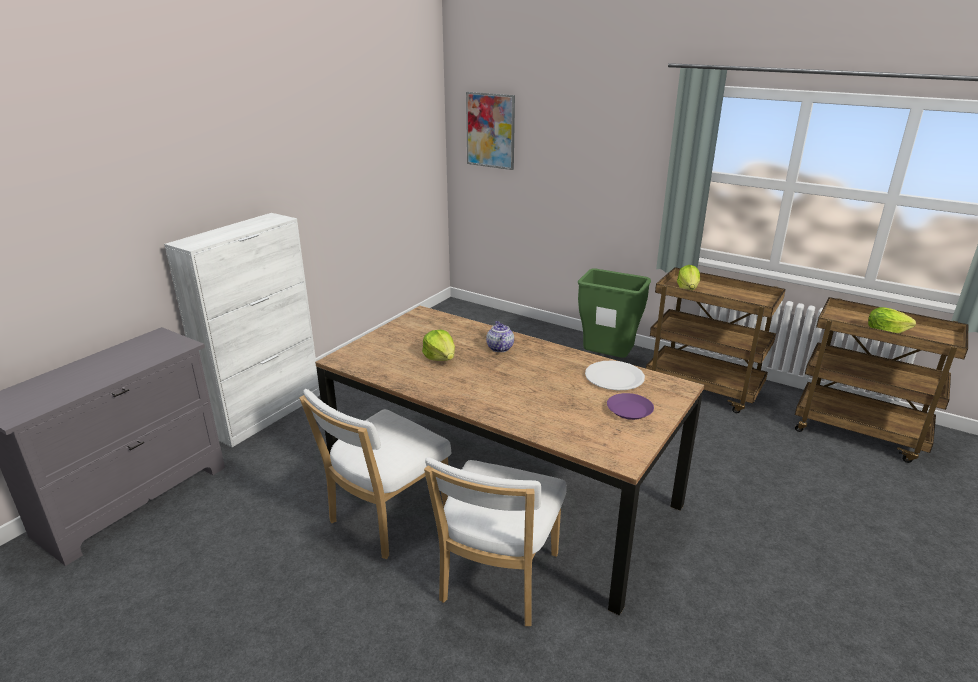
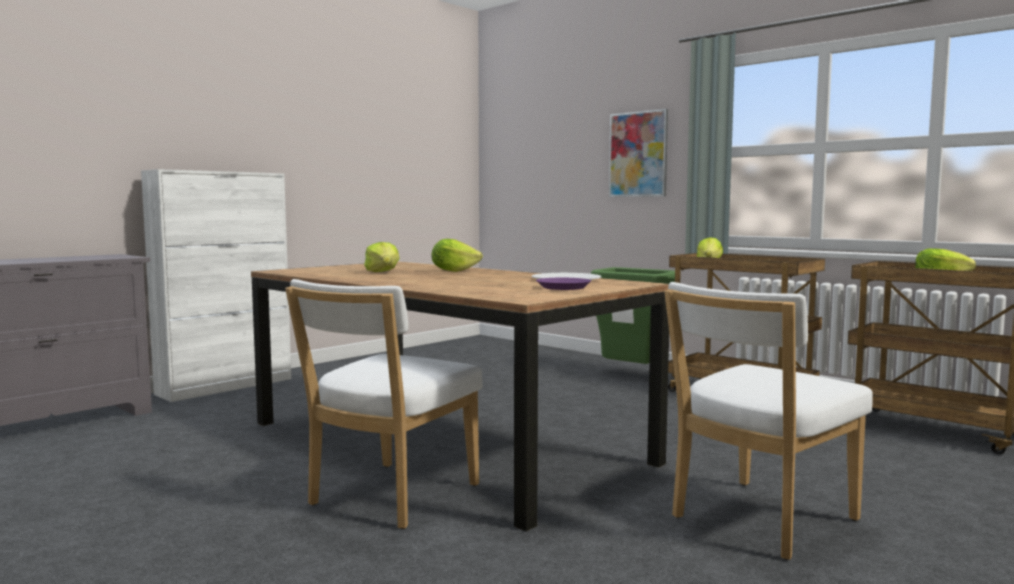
camera: 10 degrees right, 20 degrees down
(385, 519) = (293, 451): white chair -> white chair (758, 520)
(490, 130) = (519, 144): picture -> picture (638, 154)
(499, 348) = (454, 271): teapot -> lettuce

